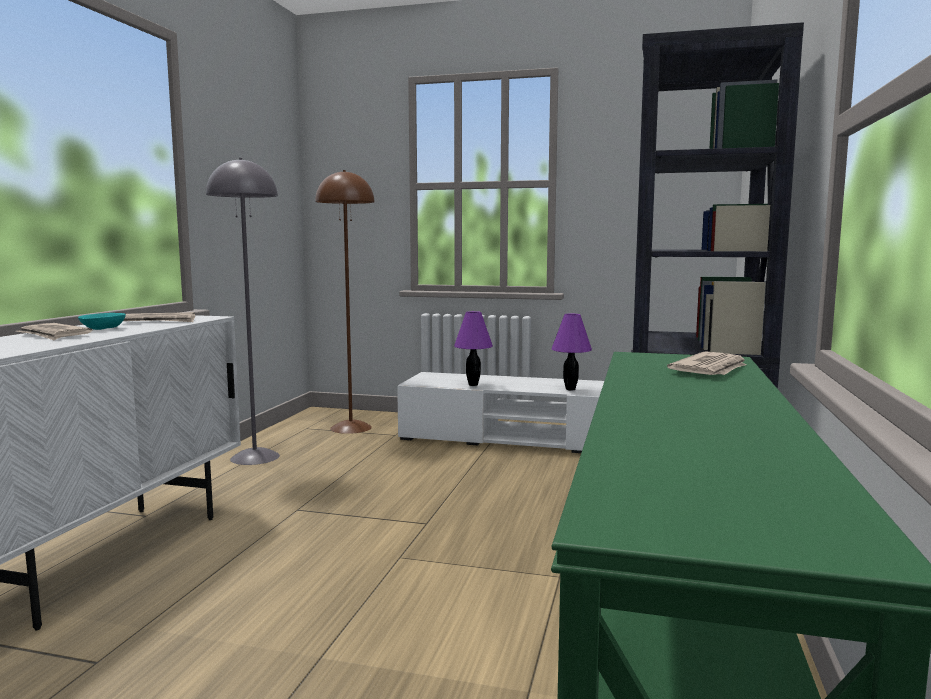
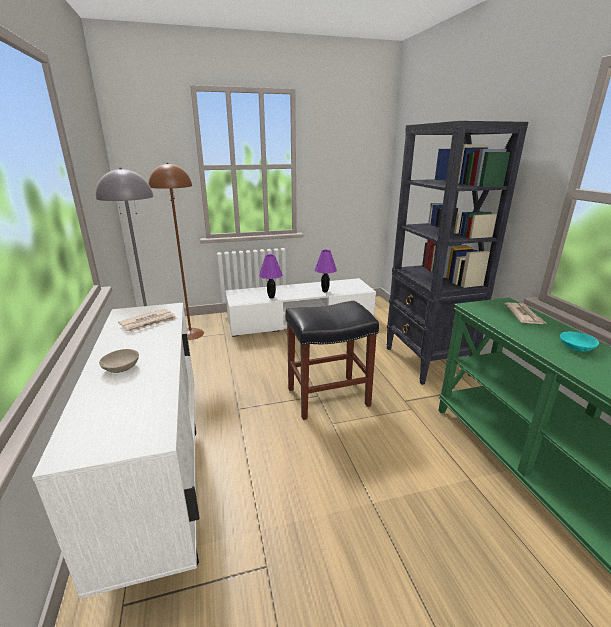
camera: 30 degrees left, 15 degrees up
(54, 335) = (123, 367): newspaper -> beige bowl
(105, 328) = (136, 345): turquoise bowl -> turquoise bowl (575, 347)
(441, 528) = (329, 396): none -> black stool

